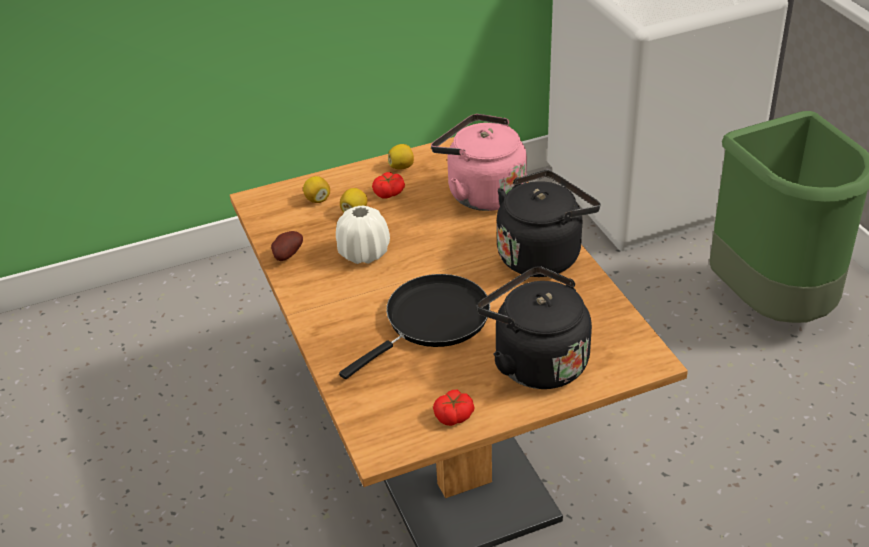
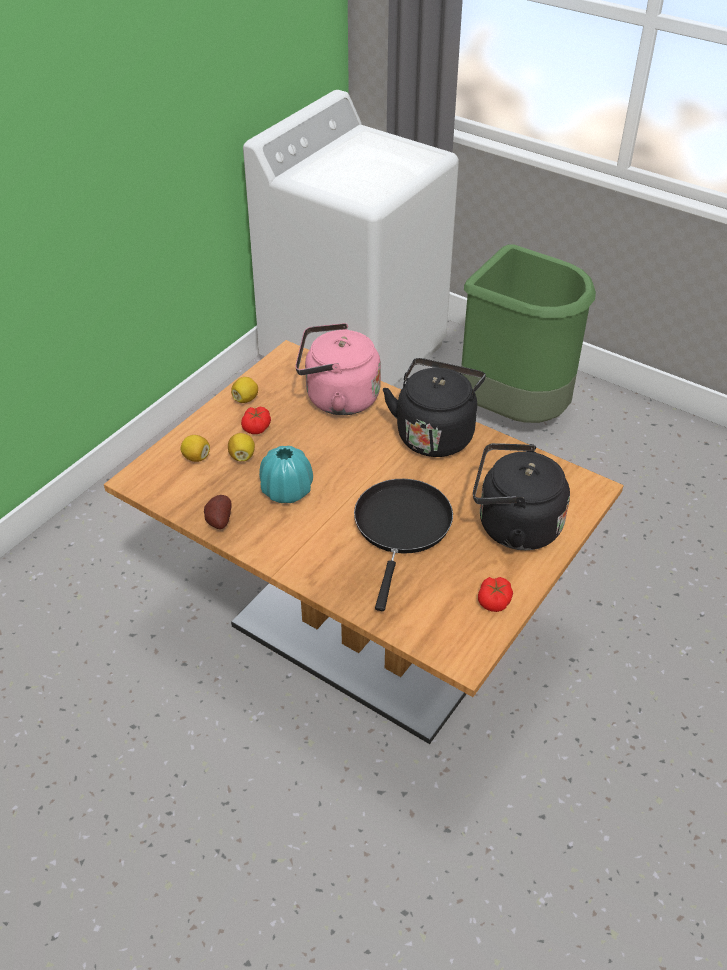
camera: 35 degrees left, 5 degrees up
(364, 253) = (287, 491): white vase -> turquoise vase

